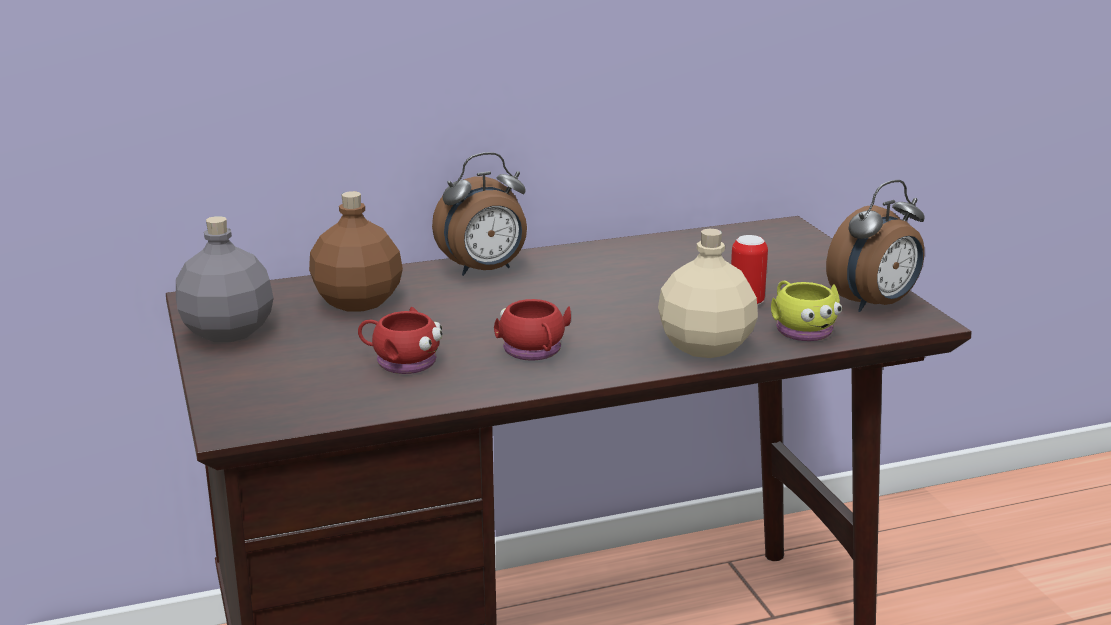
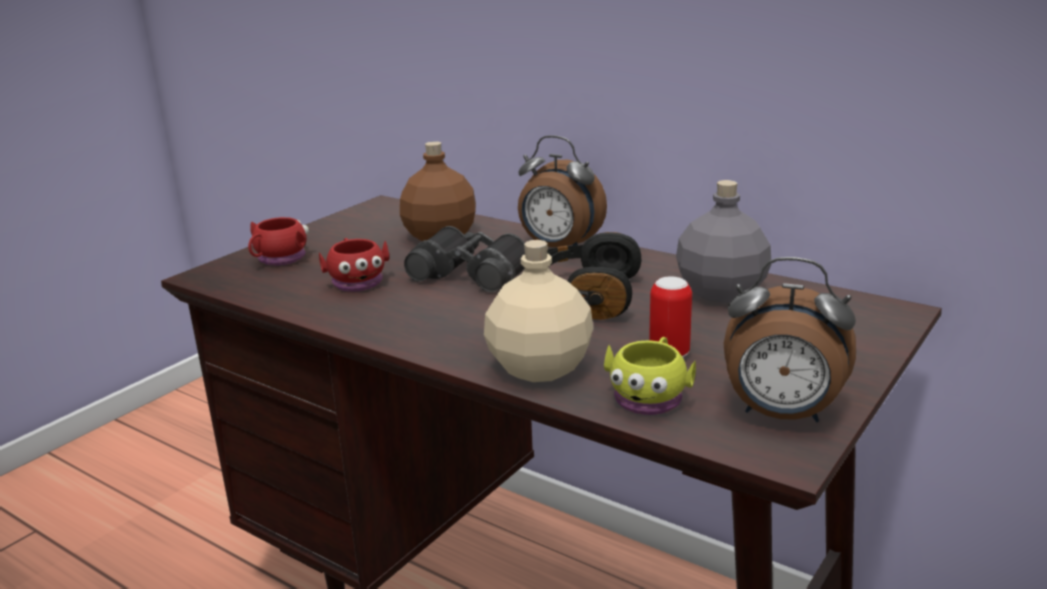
camera: 55 degrees right, 0 degrees up
(226, 331) = (341, 226): grey bottle -> grey bottle (719, 292)
(476, 314) = (472, 273): none -> black binoculars
(534, 352) = (432, 312): red mug -> red mug (278, 259)
(602, 294) = (583, 296): none -> black headphones

